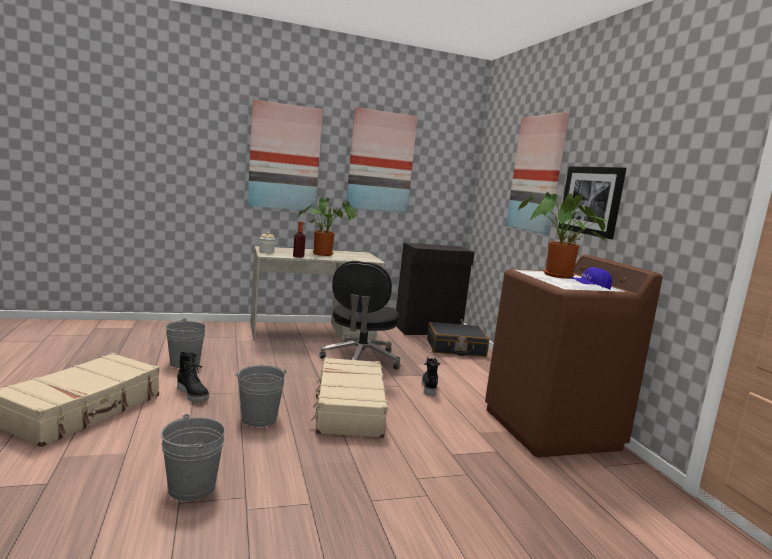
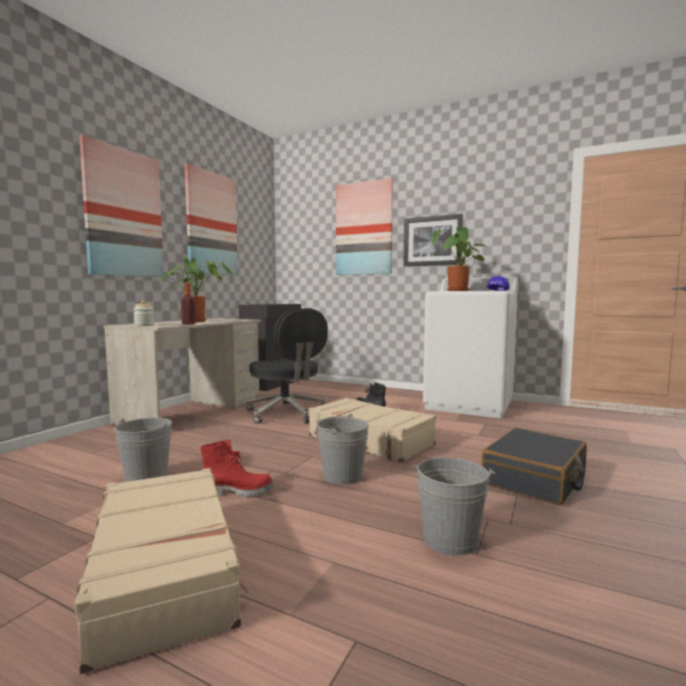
camera: 45 degrees left, 5 degrees down
(193, 394) = (238, 491): black boot -> red boot
(455, 348) = (318, 387): black suitcase -> black suitcase (535, 479)
(551, 429) = (469, 405): brown washing machine -> white washing machine

